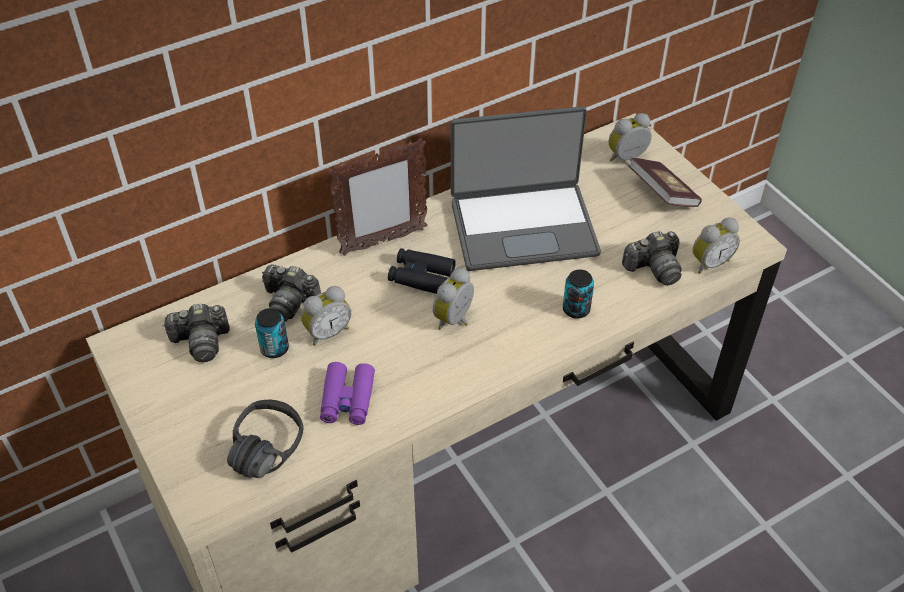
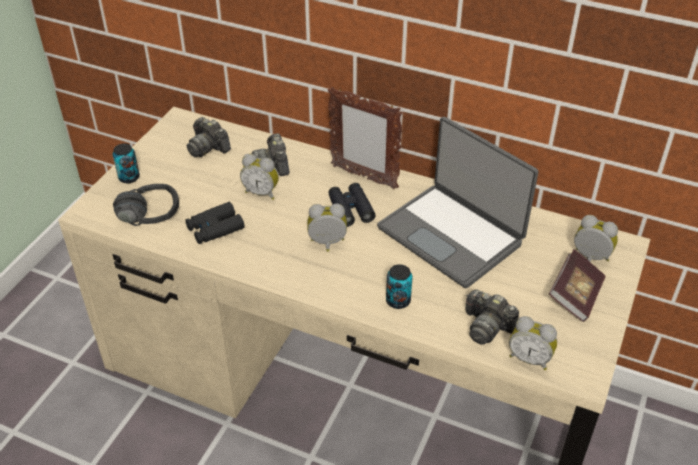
camera: 55 degrees right, 5 degrees down
(274, 348) = (228, 178): can -> can (129, 177)
(347, 399) = (215, 228): purple binoculars -> black binoculars

